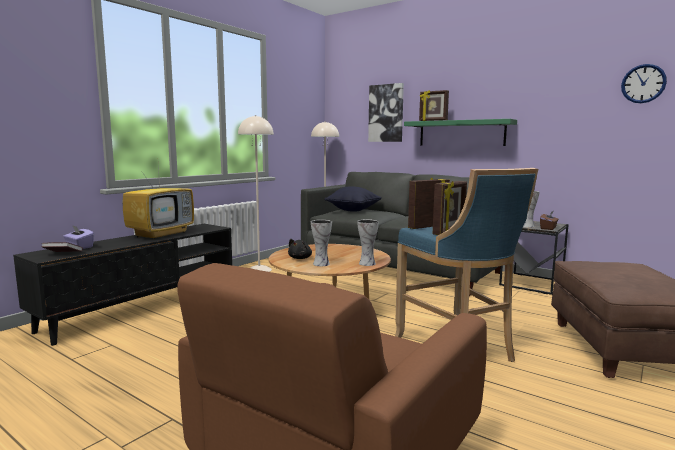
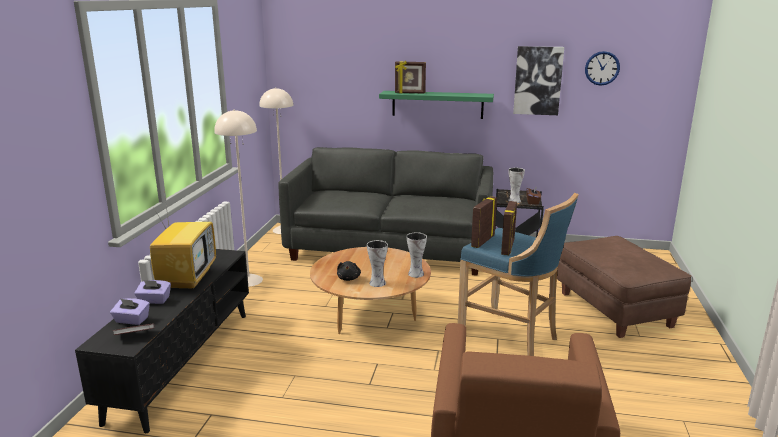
camera: 25 degrees left, 10 degrees up
(116, 241) = (154, 300): none -> purple tissue box
(353, 210) = (337, 197): black pillow -> none
(386, 113) = (349, 78): picture -> picture (538, 80)

